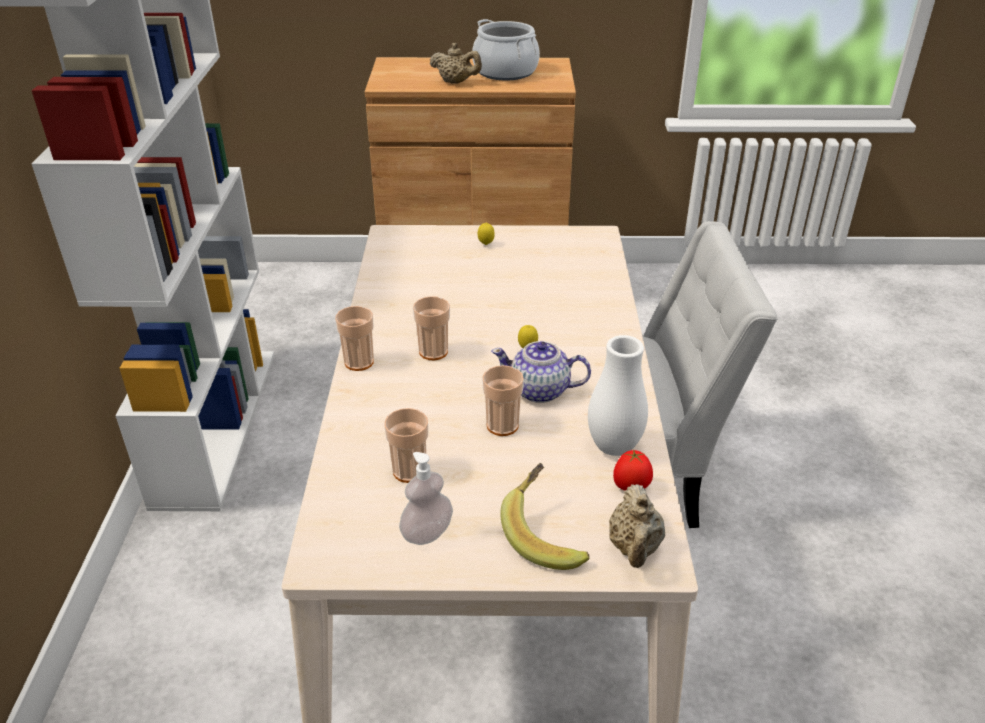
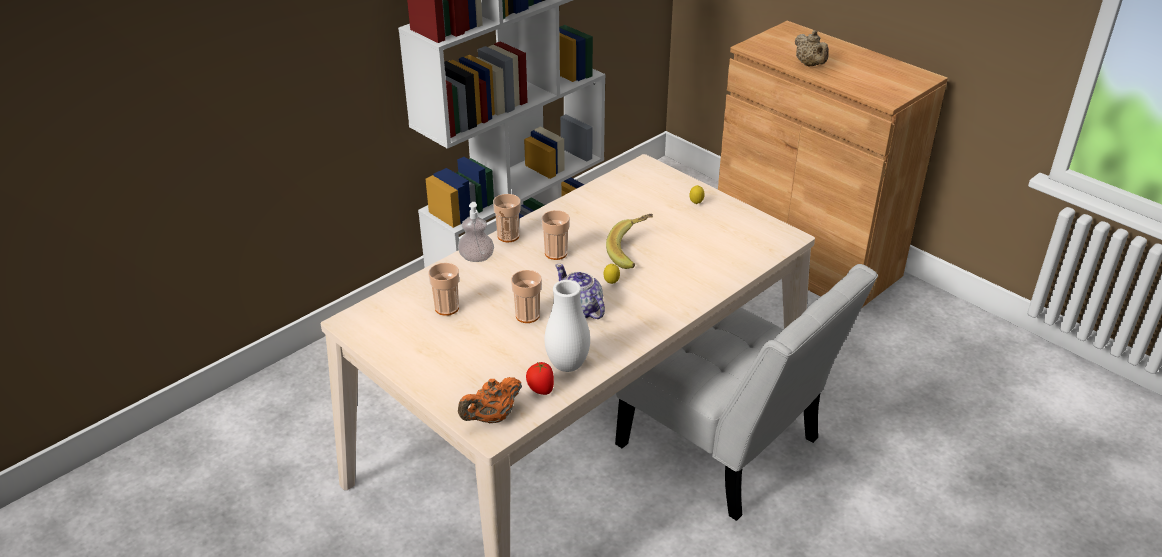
camera: 45 degrees right, 0 degrees up
(427, 533) = (410, 342): soap dispenser -> soap dispenser (476, 258)
(505, 71) = (866, 70): cooking pot -> none
(547, 534) = (462, 381): banana -> banana (633, 252)
(634, 548) = (492, 417): beige teapot -> orange teapot

